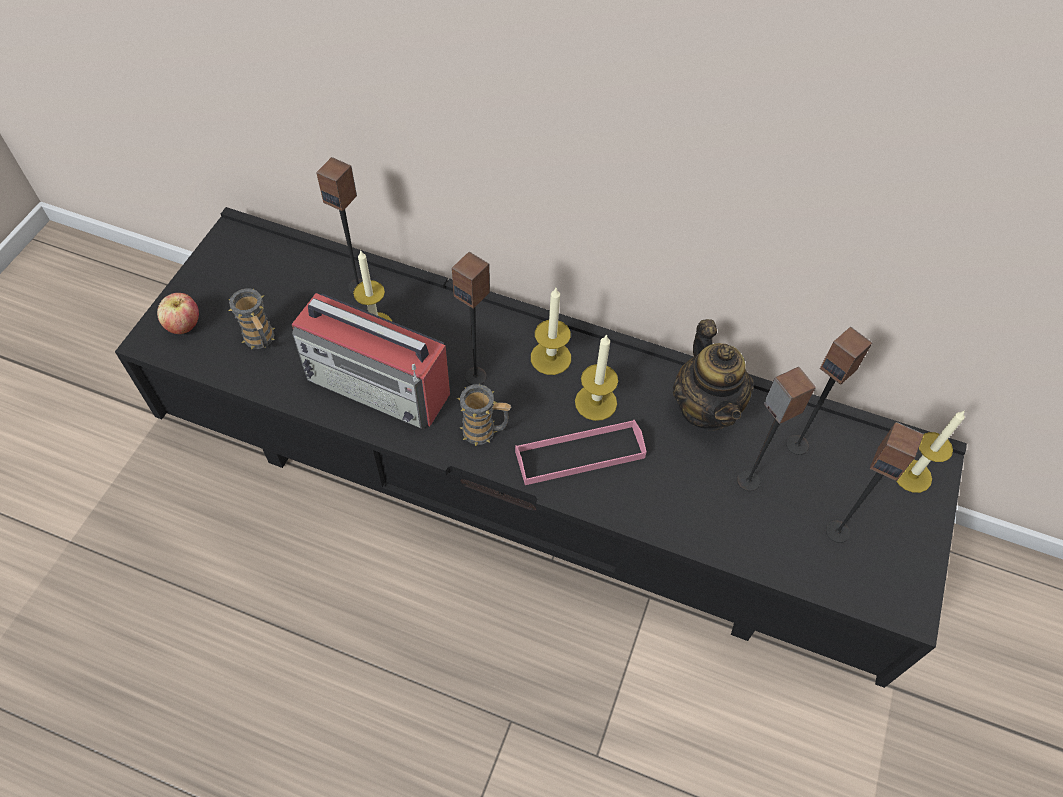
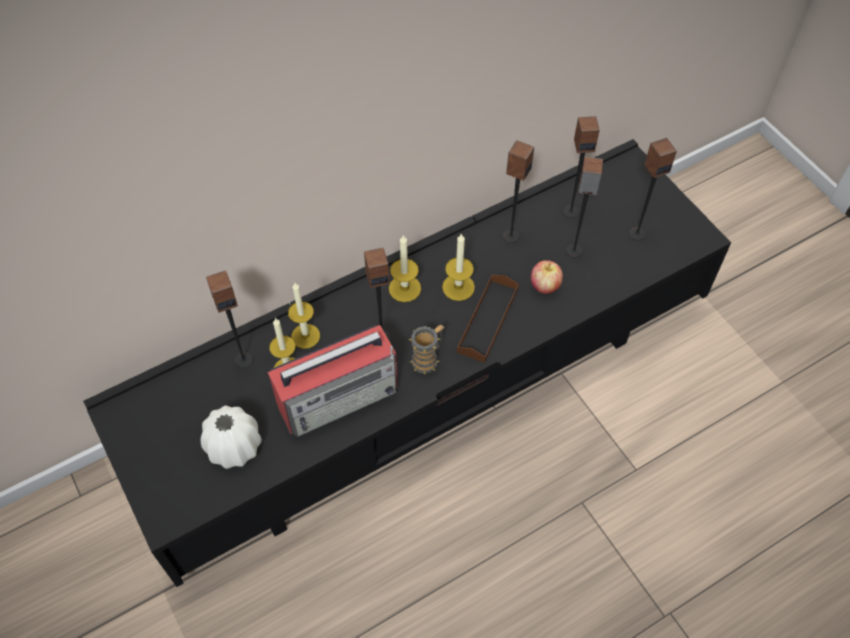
camera: 50 degrees left, 0 degrees up
(184, 326) = (172, 491): apple -> apple (544, 286)
(261, 341) = (234, 447): mug -> white vase
(580, 455) = (488, 320): pink tray -> brown tray
(706, 408) = (510, 236): teapot -> speaker
(912, 475) = (631, 176): candle -> candle (305, 336)

